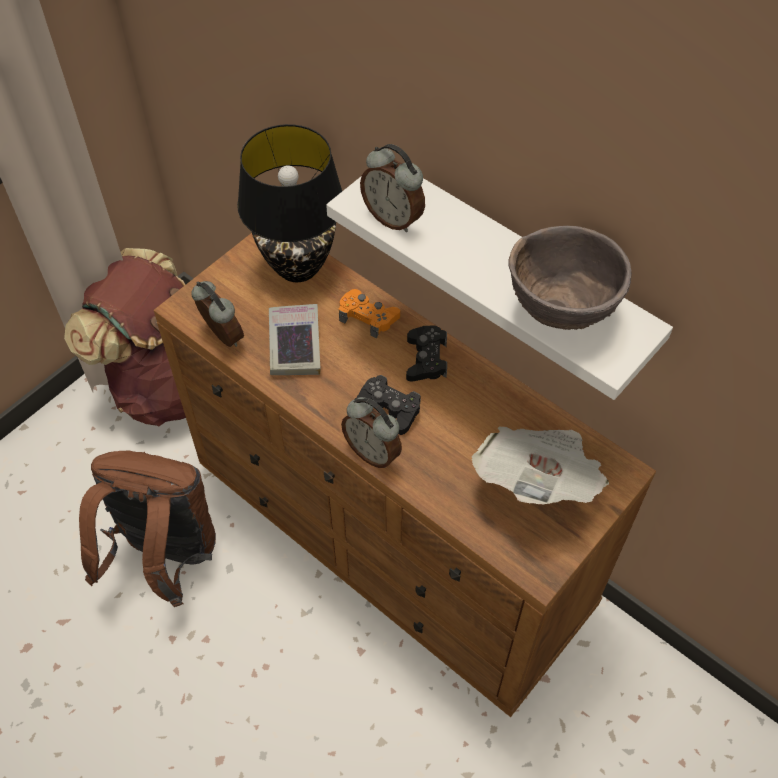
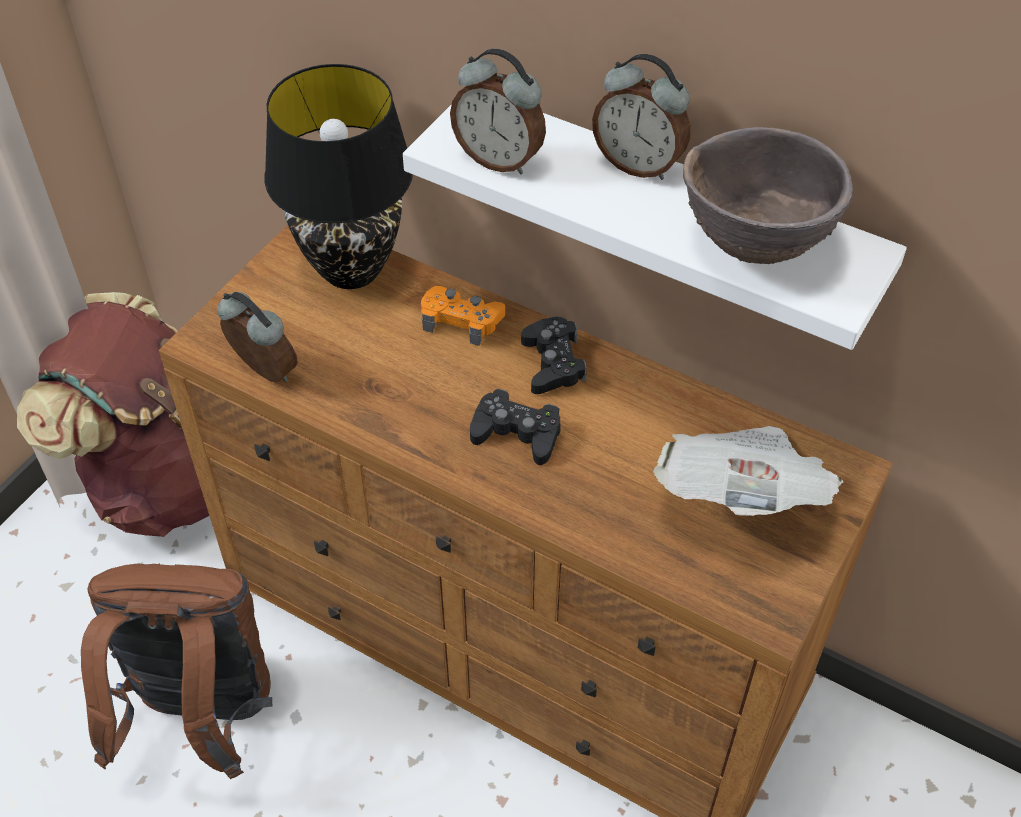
camera: 10 degrees left, 5 degrees down
(294, 344) = (367, 368): book -> none
(373, 452) = (507, 493): alarm clock -> alarm clock (638, 165)

